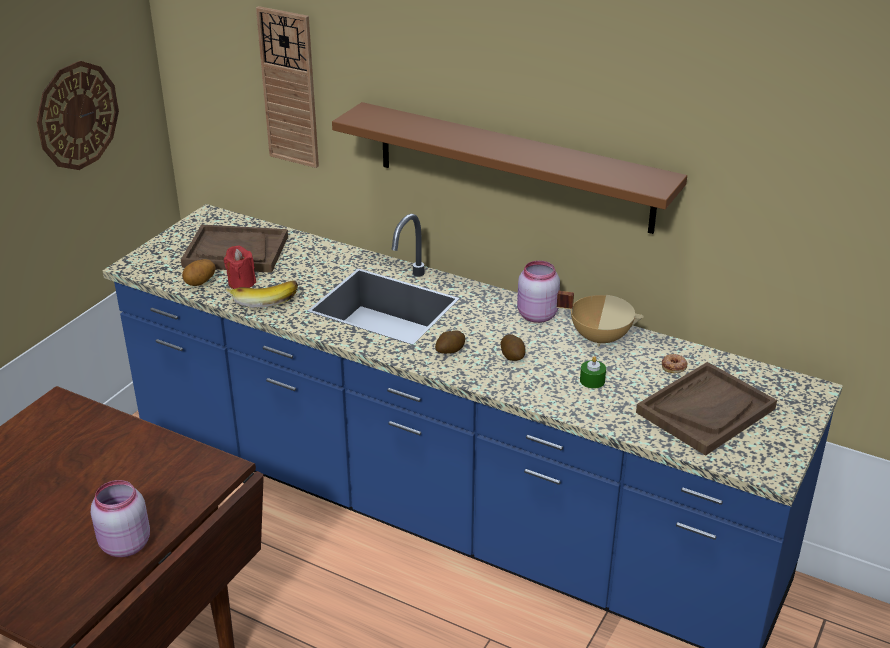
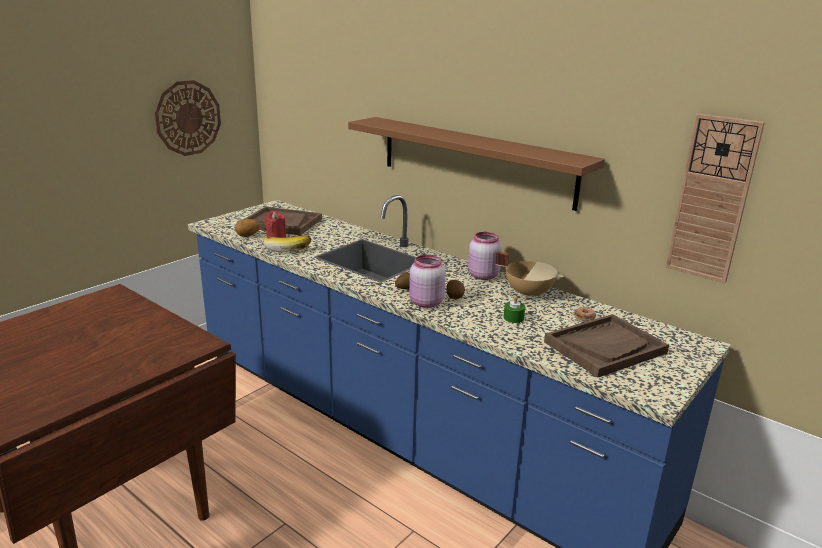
camera: 10 degrees right, 10 degrees down
(124, 545) = (98, 383): pink jar -> pink jar (425, 303)
(289, 88) = (331, 110): wall clock -> wall clock (712, 199)

